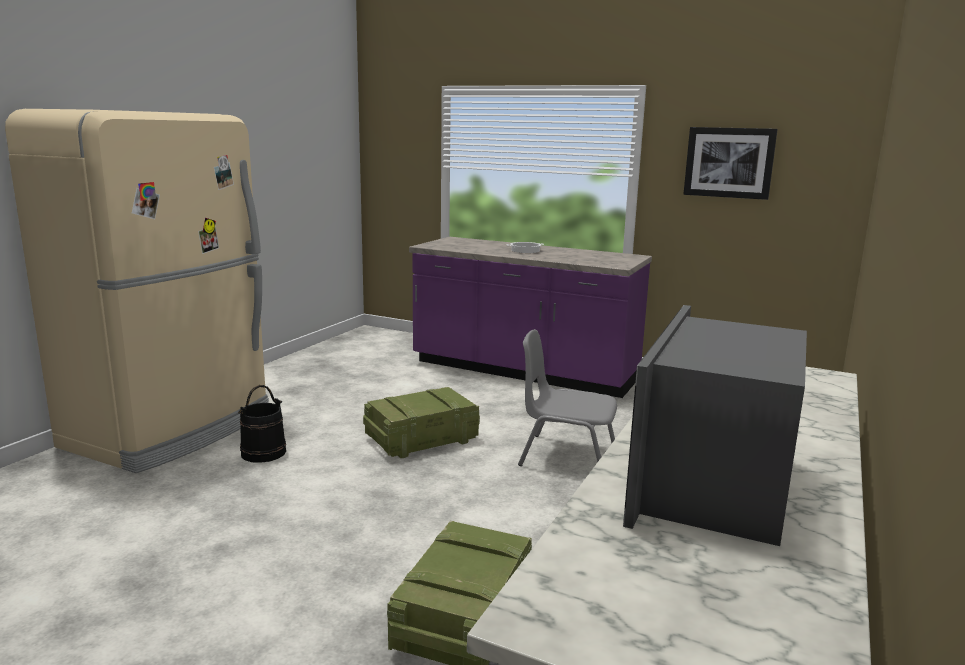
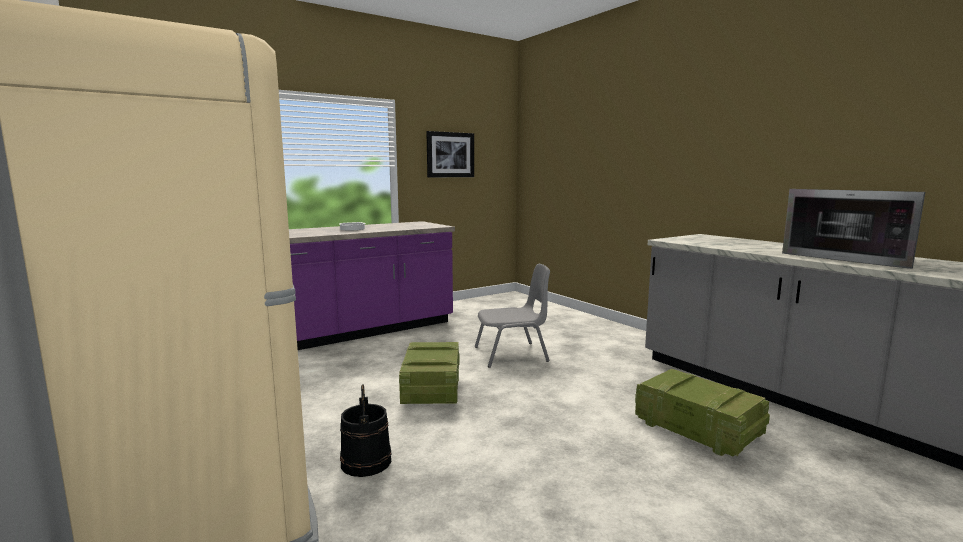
camera: 60 degrees left, 5 degrees down
(566, 455) = (512, 354): grey chair -> grey chair turned 150 degrees counterclockwise

